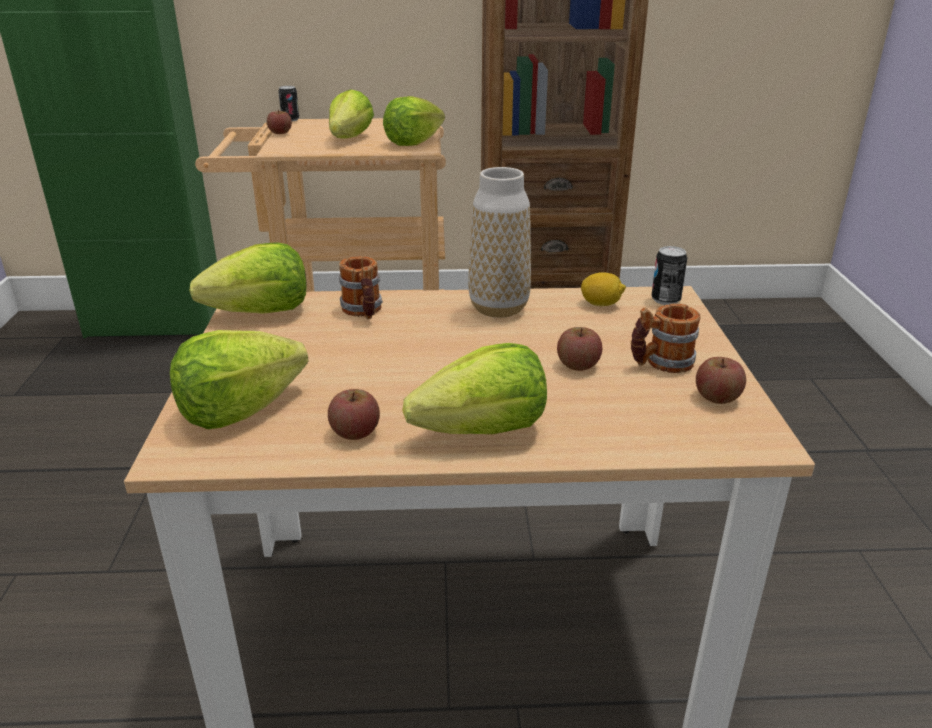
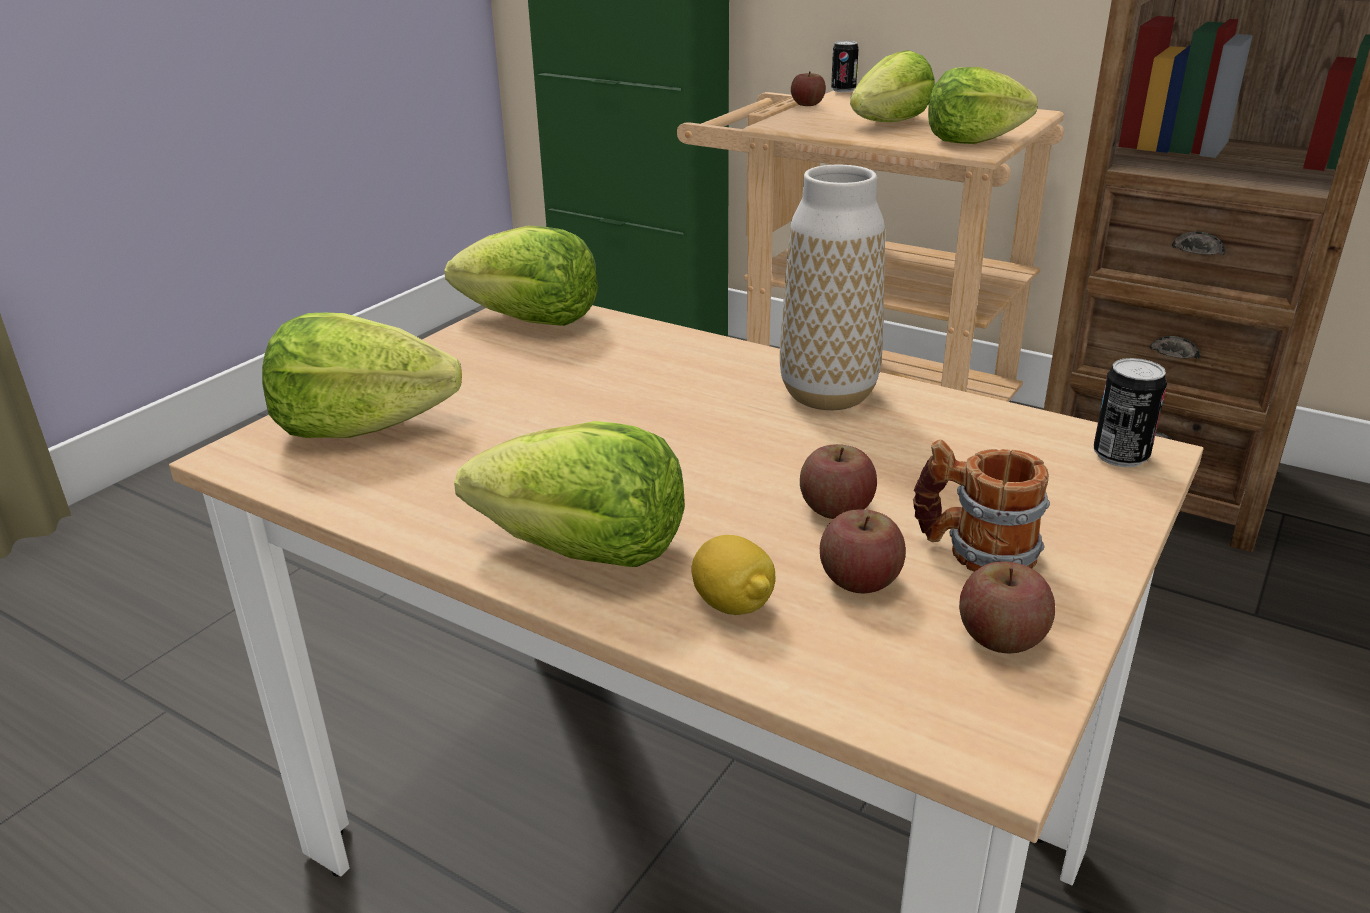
camera: 35 degrees right, 0 degrees up
(355, 432) = (438, 496): apple -> apple (860, 580)
(363, 312) = (645, 351): mug -> none
(601, 304) = (996, 432): lemon -> lemon (733, 604)

